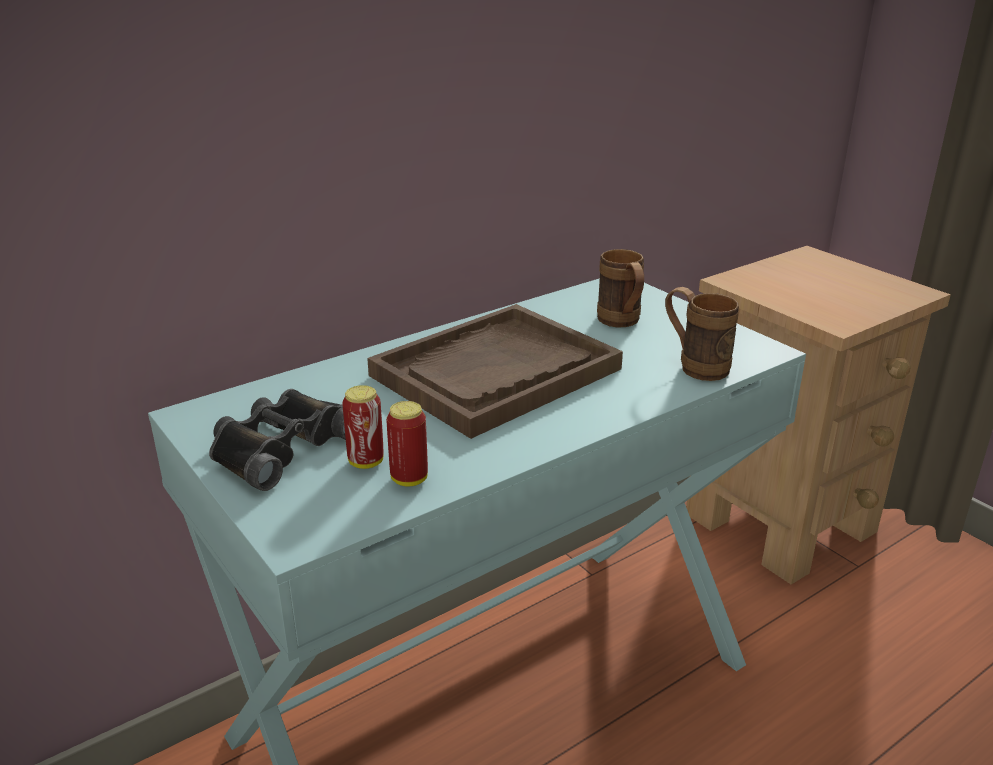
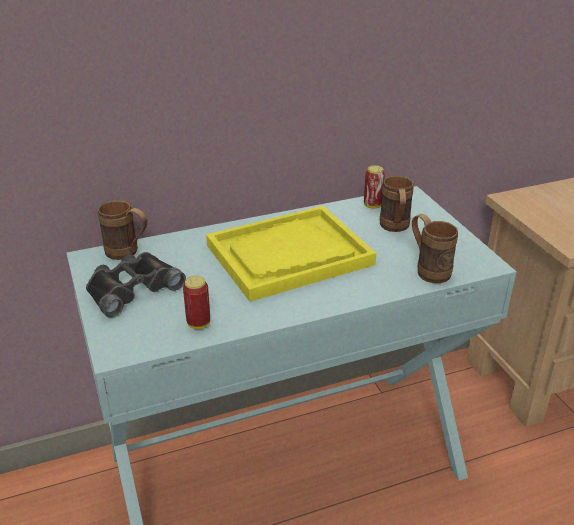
camera: 15 degrees right, 5 degrees up
(251, 401) = (128, 253): none -> brown mug
(366, 462) = (178, 307): can -> can (372, 205)
(495, 373) = (289, 255): brown tray -> yellow tray

